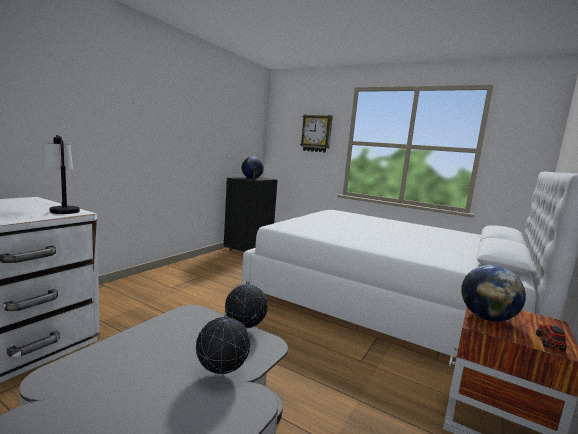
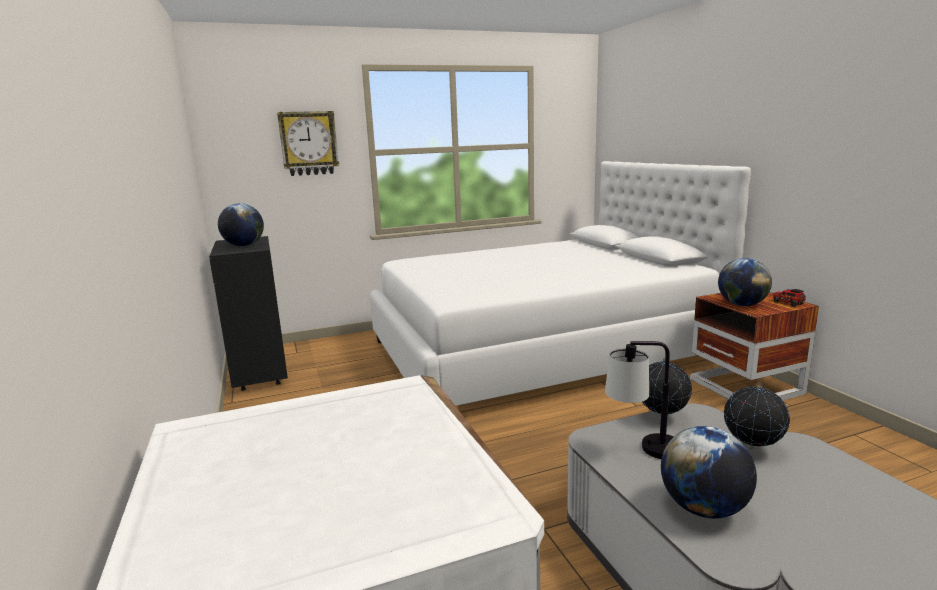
camera: 50 degrees left, 5 degrees up
(61, 209) = (359, 400): table lamp -> table lamp (643, 451)
(116, 361) = (704, 508): none -> globe

